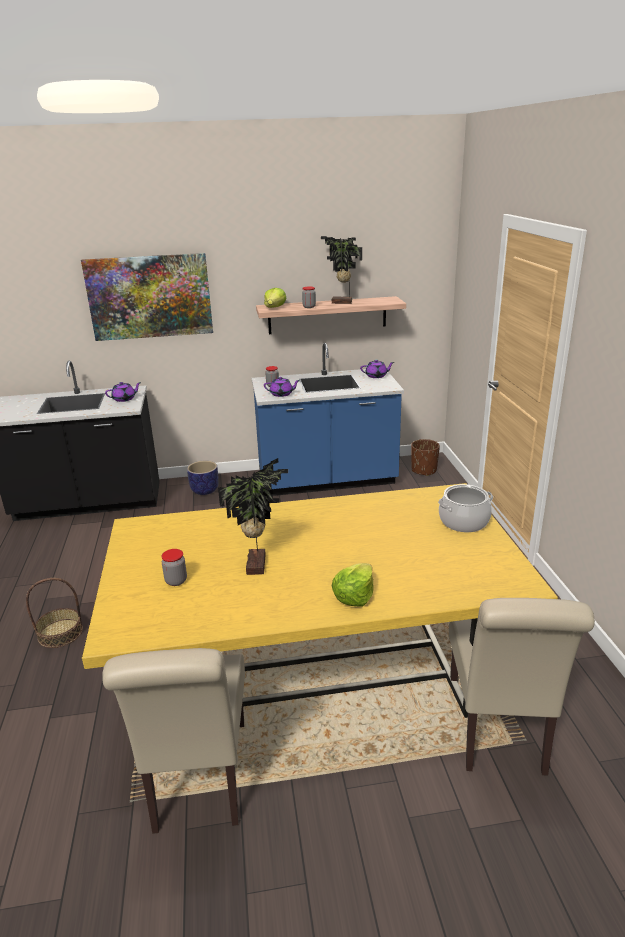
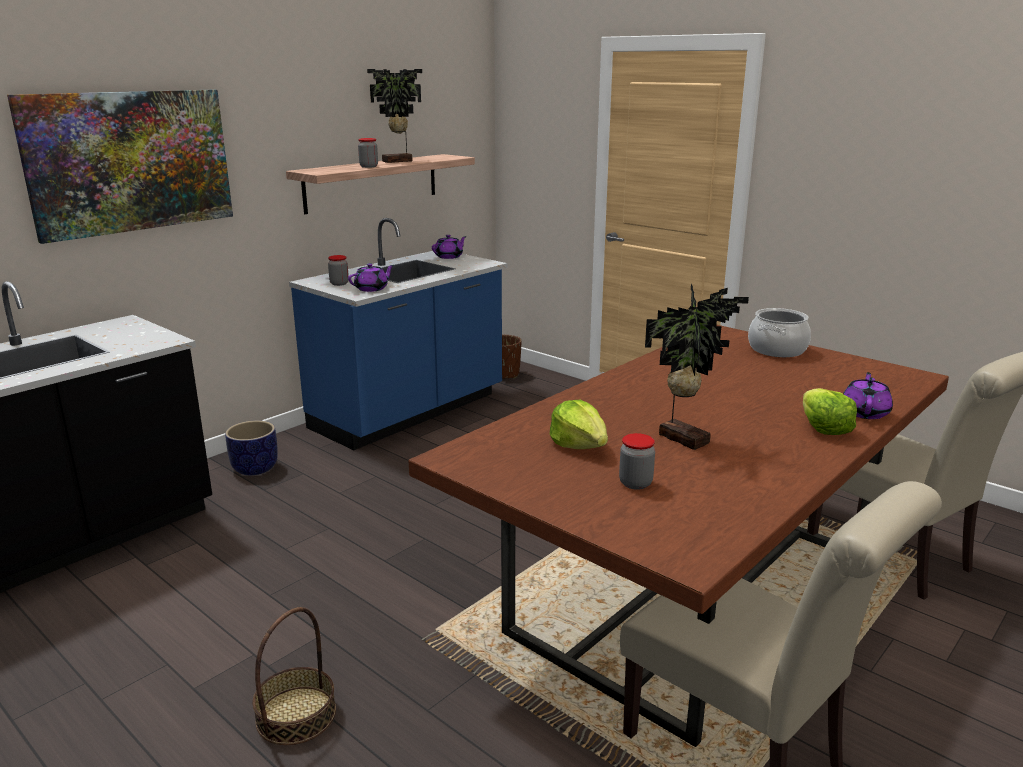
camera: 40 degrees left, 5 degrees down
(124, 399) = (133, 334): purple teapot -> purple teapot (865, 412)
(275, 307) = (324, 170): lettuce -> lettuce (579, 445)
(314, 676) = (692, 594): yellow dining table -> brown dining table

